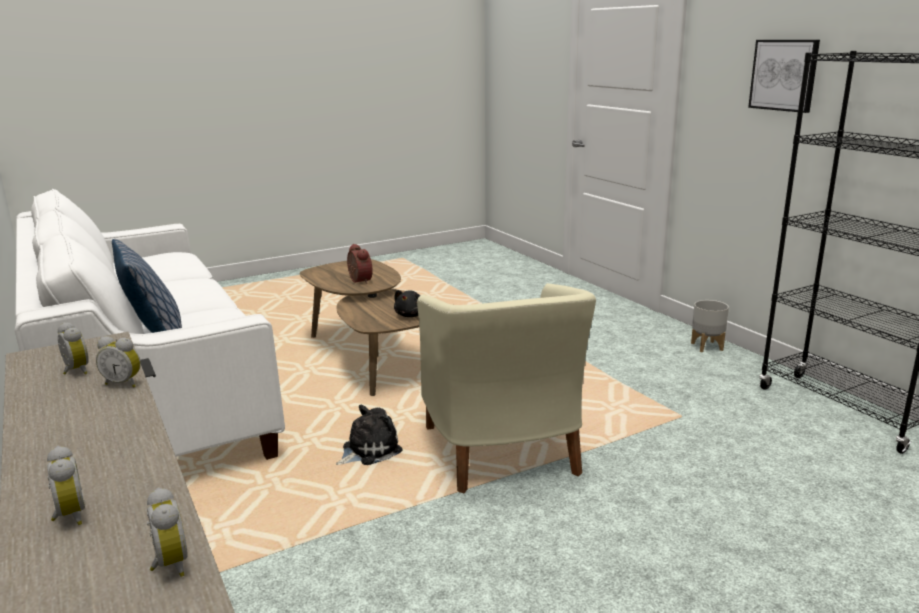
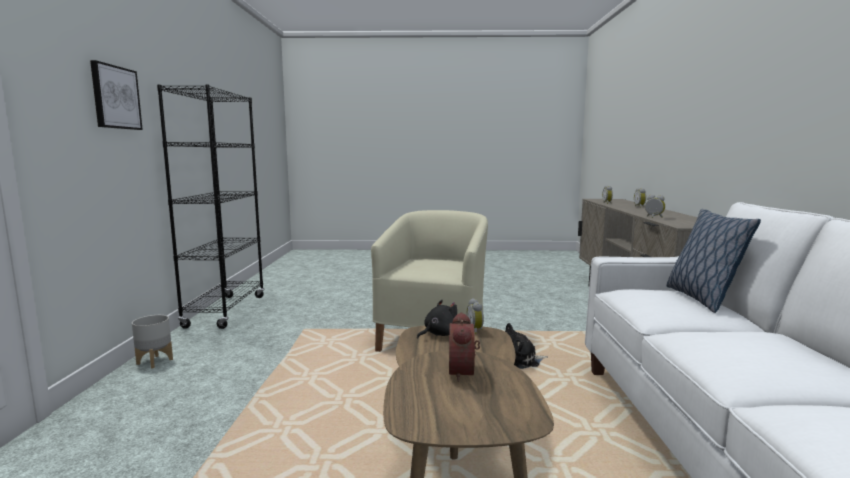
camera: 150 degrees left, 10 degrees down
(75, 371) = (685, 221): alarm clock -> alarm clock (476, 330)

